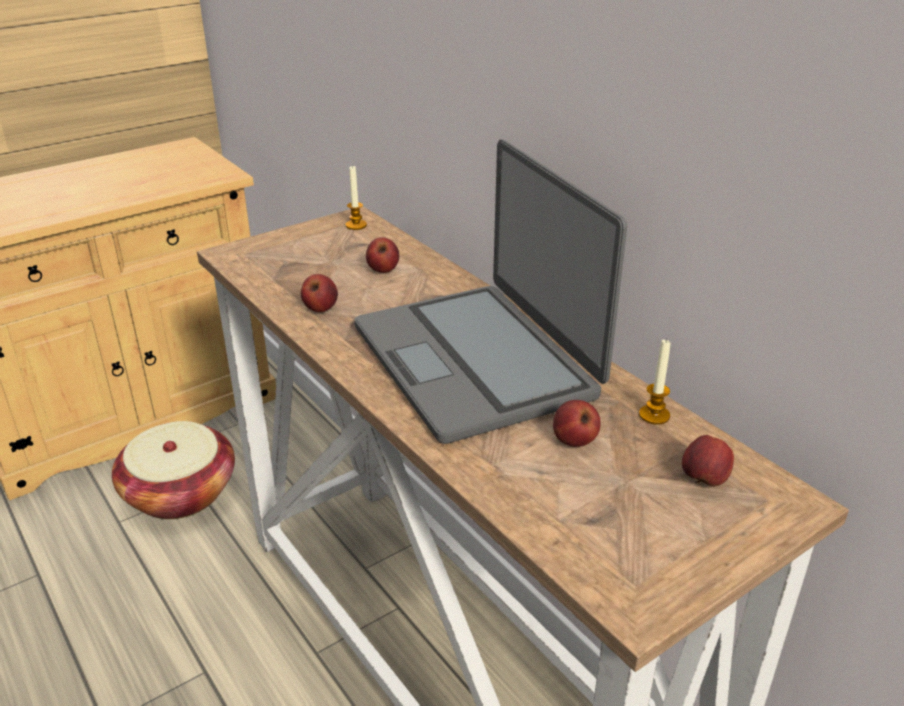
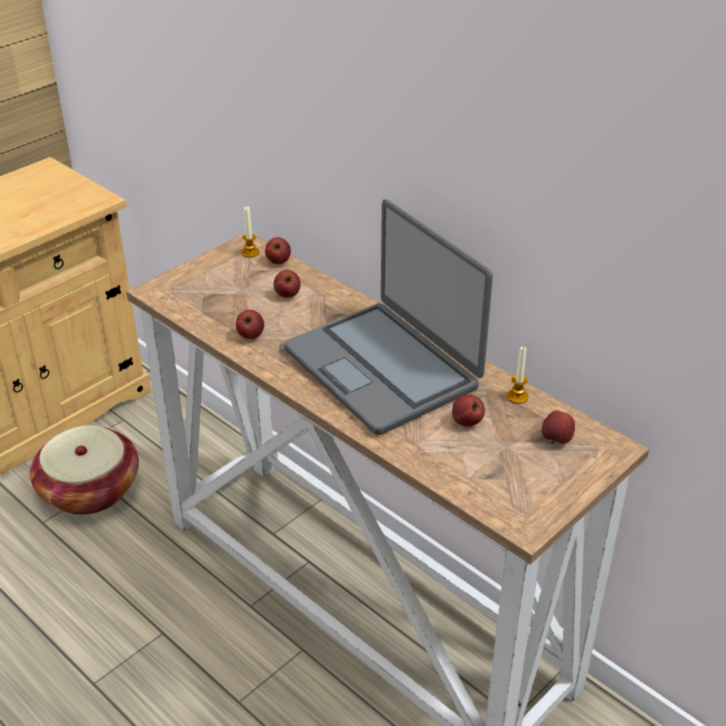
camera: 10 degrees left, 5 degrees up
(385, 236) = (278, 261): none -> apple

